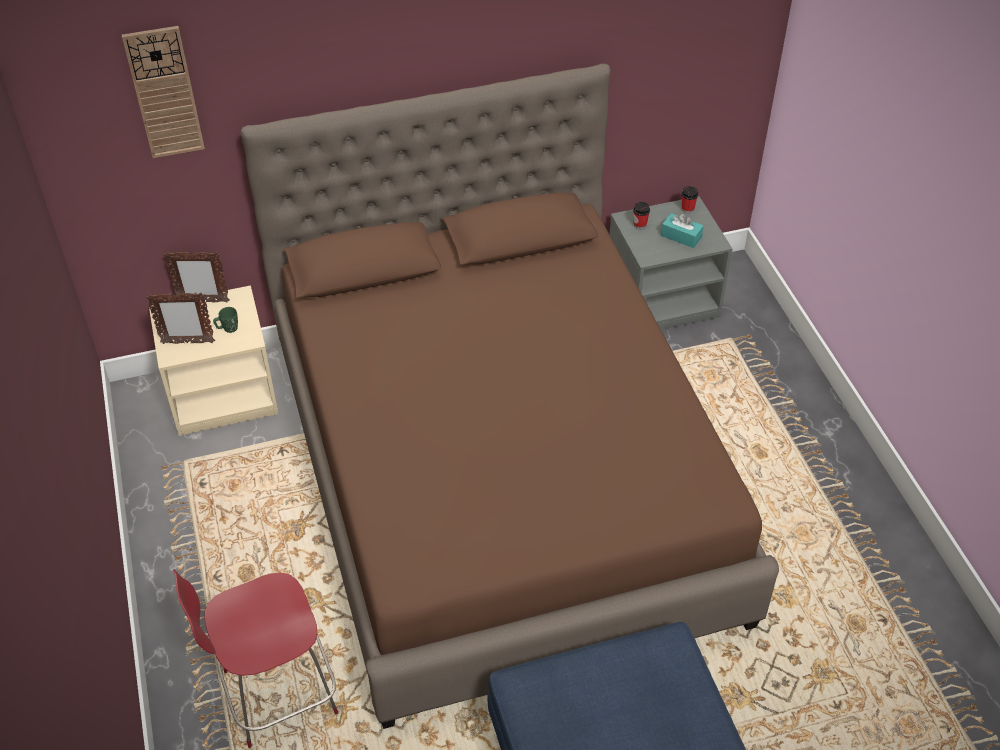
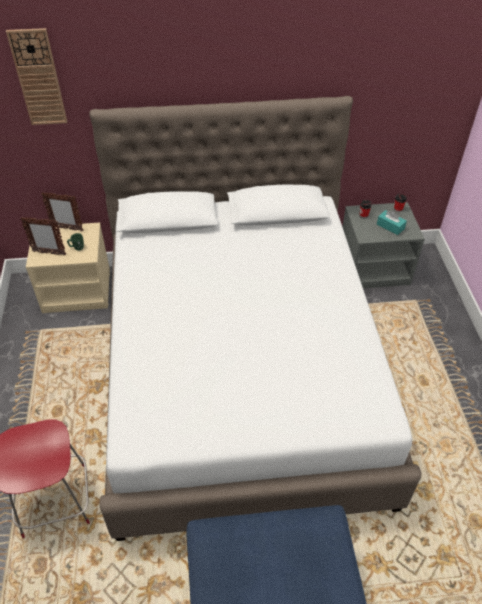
camera: 10 degrees right, 0 degrees up
(500, 477) = (240, 371): brown bed -> white bed

